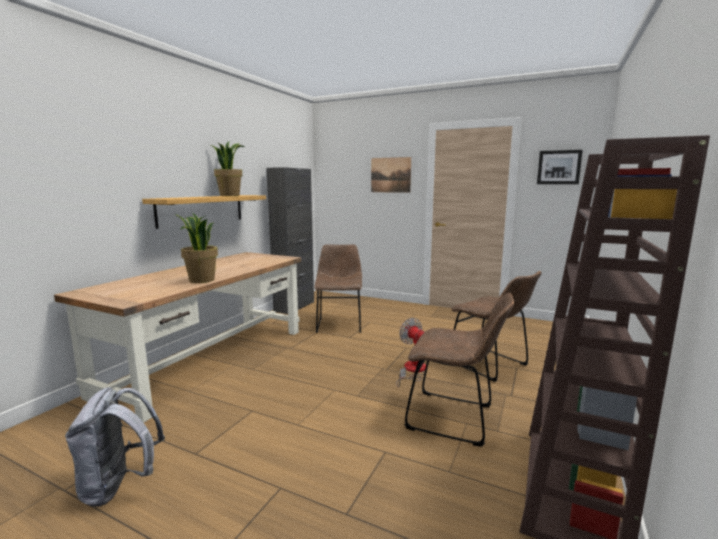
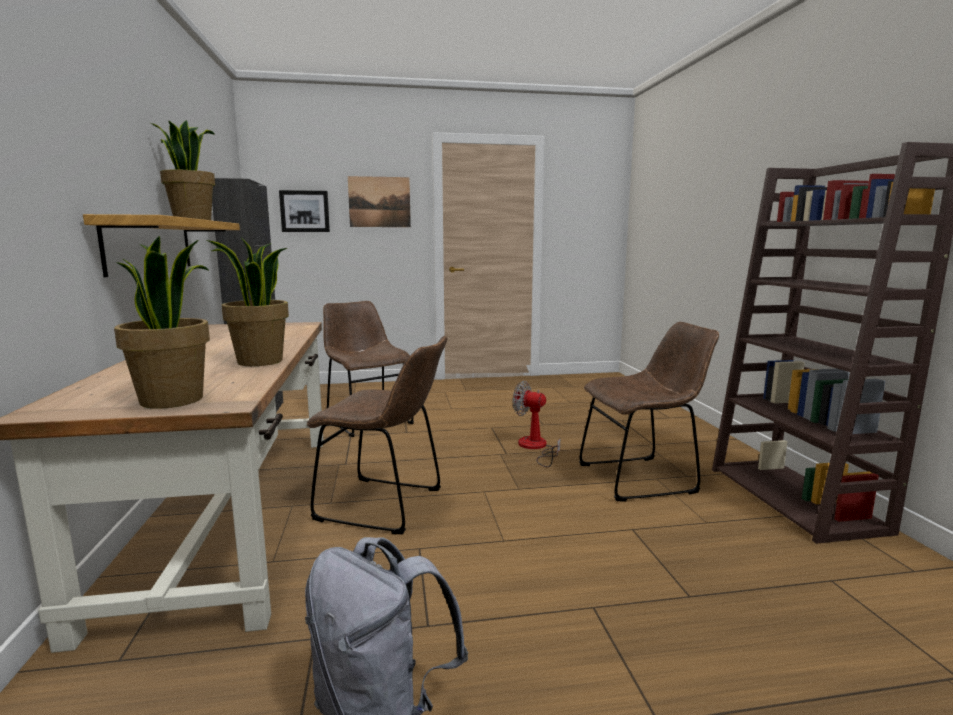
camera: 35 degrees left, 0 degrees up
(119, 296) = (173, 400): none -> potted plant
(490, 365) = (597, 423): brown chair -> brown chair (386, 506)
(559, 167) = (585, 197): picture -> picture (305, 211)

